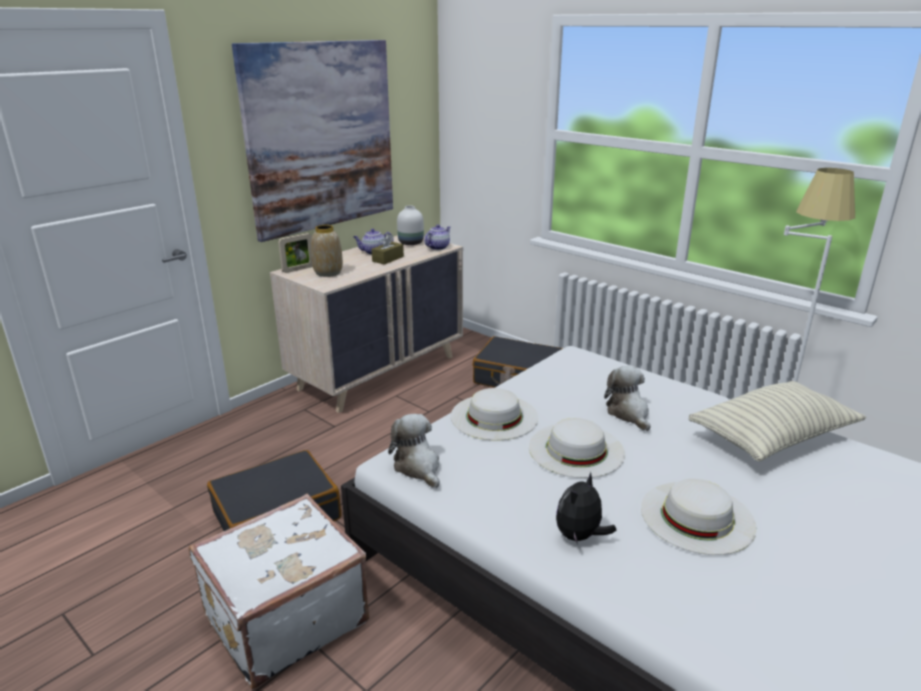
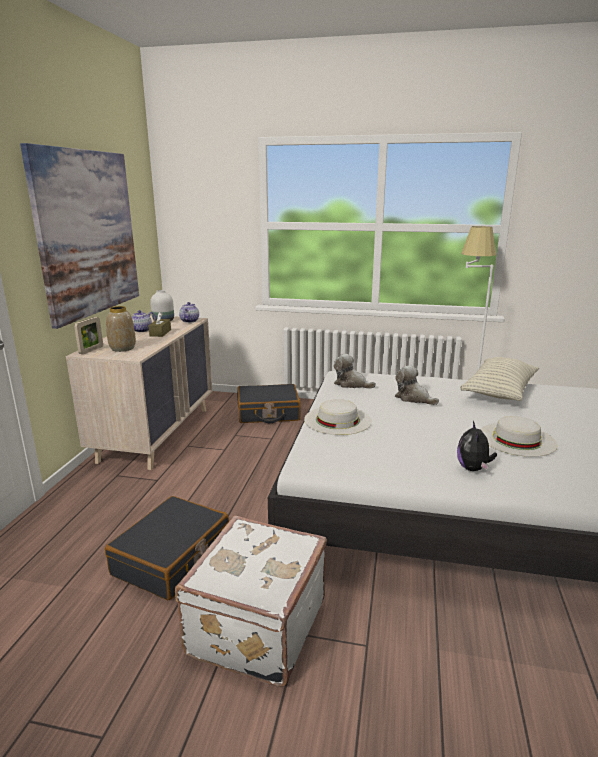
camera: 30 degrees left, 5 degrees down
(418, 467) = (326, 462): plush toy -> plush toy (351, 384)
(576, 449) = (411, 424): white hat -> none

